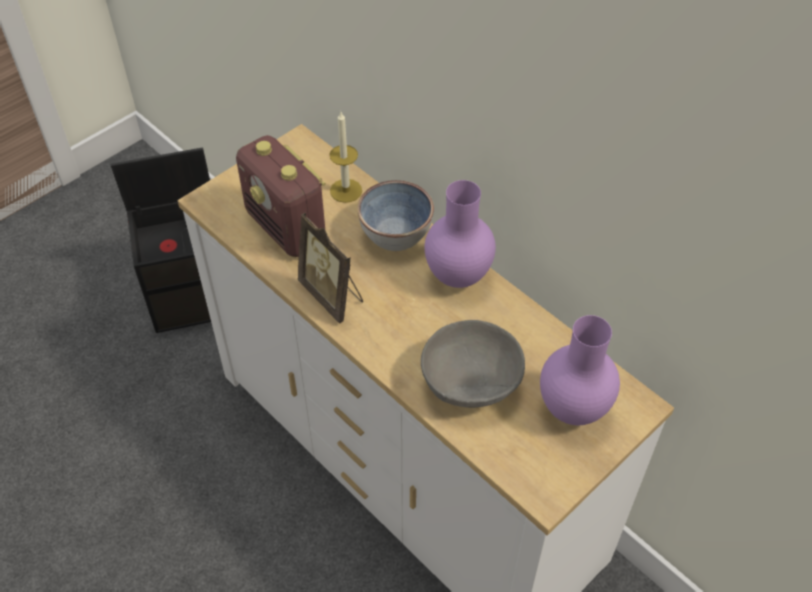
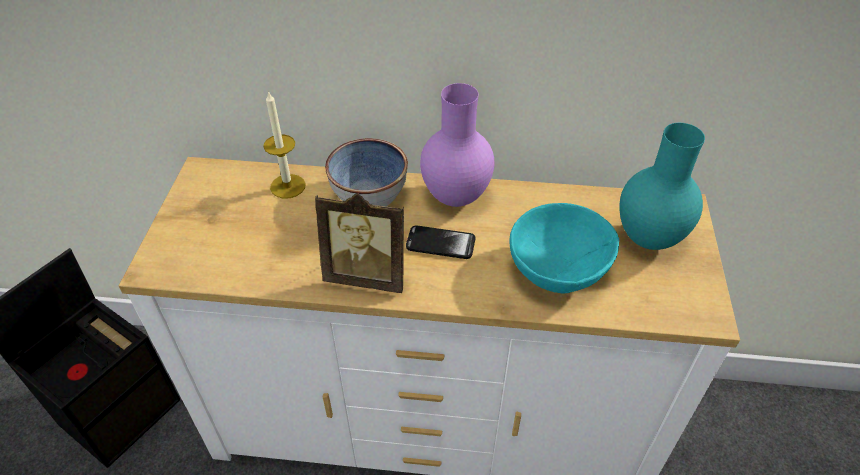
camera: 40 degrees left, 5 degrees down
(287, 228) = (263, 246): radio -> none
(407, 305) = (440, 243): none -> phone
(471, 383) = (558, 269): grey bowl -> turquoise bowl
(571, 409) = (647, 240): purple vase -> turquoise vase

